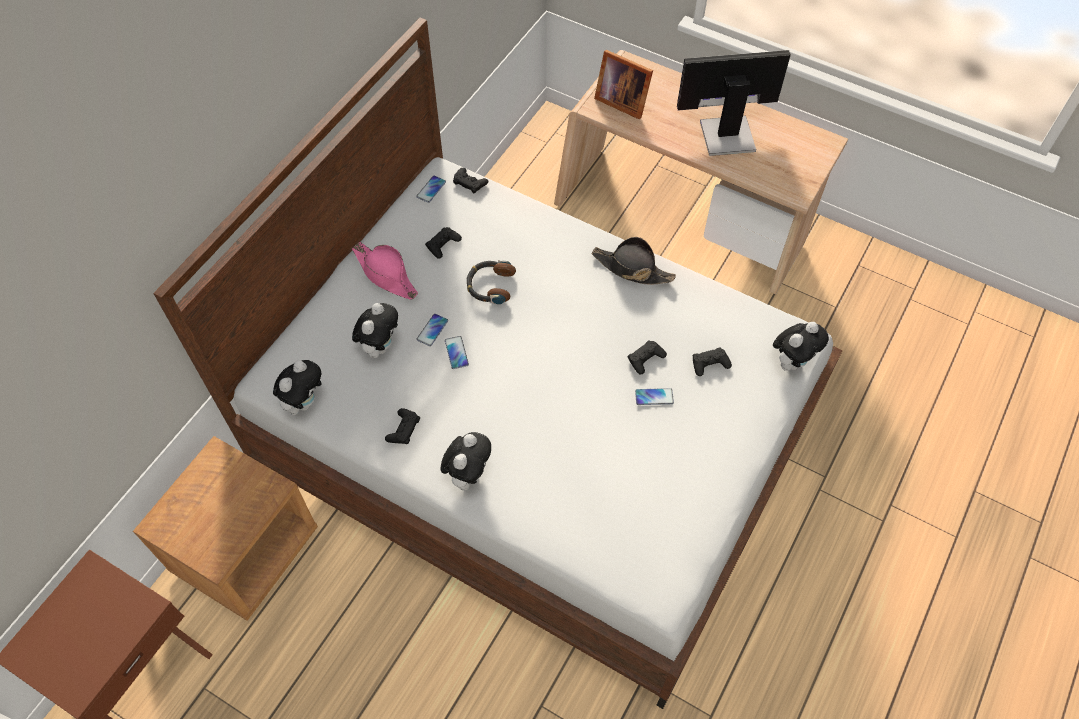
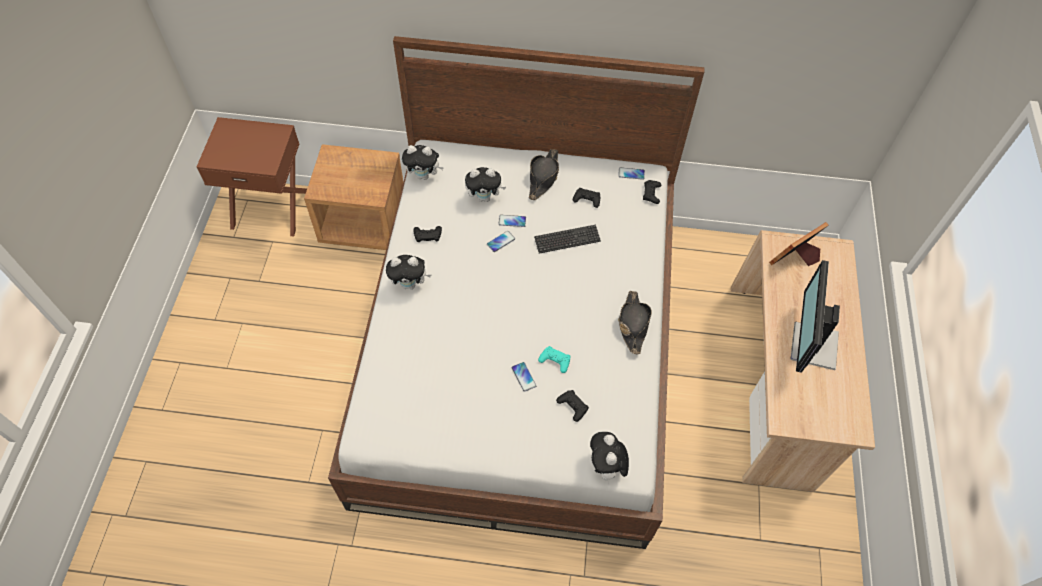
camera: 65 degrees right, 0 degrees up
(386, 274) = (543, 177): pink hat -> black hat
(490, 285) = (567, 240): headphones -> keyboard
(621, 100) = (795, 259): picture frame -> picture frame turned 45 degrees clockwise
(645, 359) = (555, 360): black game controller -> turquoise game controller
(725, 134) = (811, 346): monitor -> monitor turned 135 degrees counterclockwise
(792, 361) = (606, 467): plush toy -> plush toy turned 60 degrees clockwise

